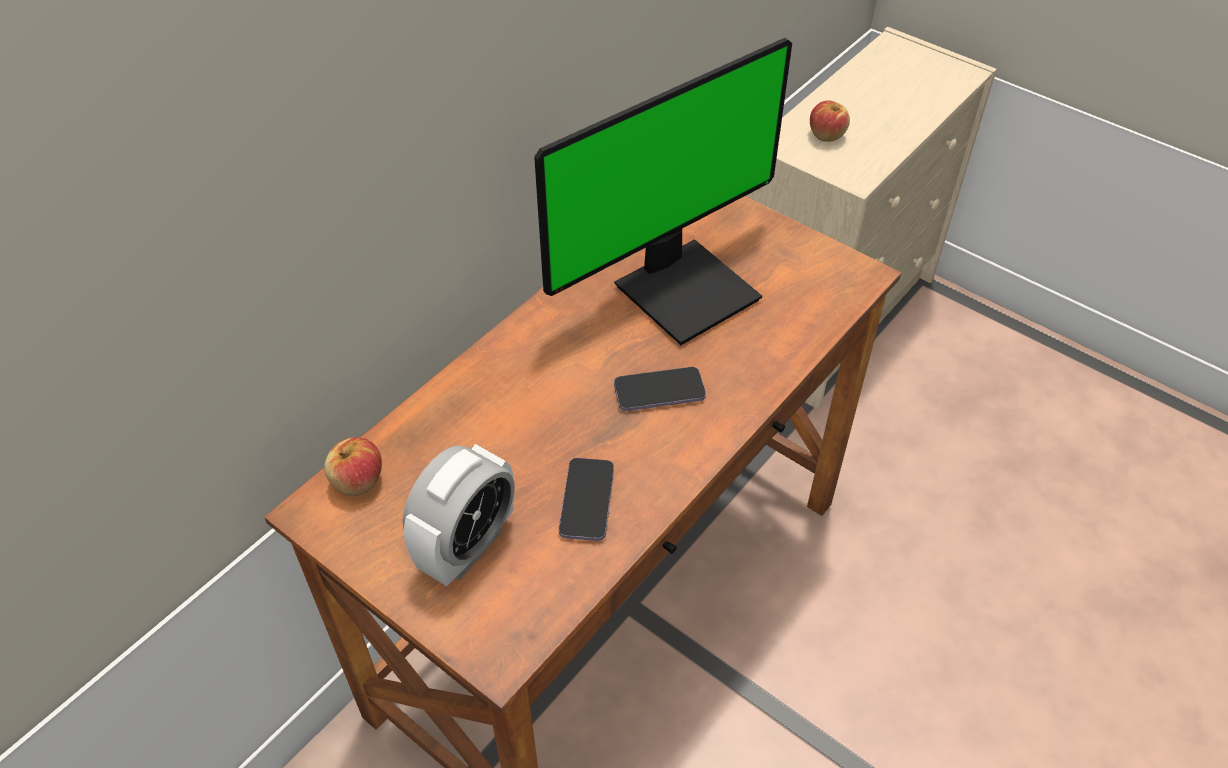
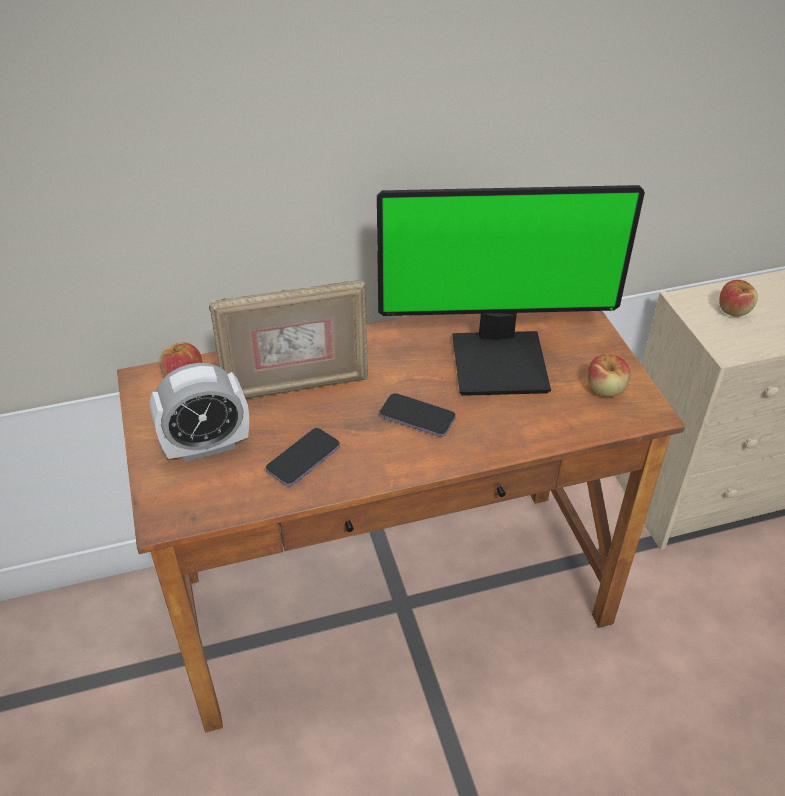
camera: 35 degrees right, 5 degrees down
(501, 424) = (296, 386): none -> picture frame
(805, 269) = (606, 389): none -> apple

